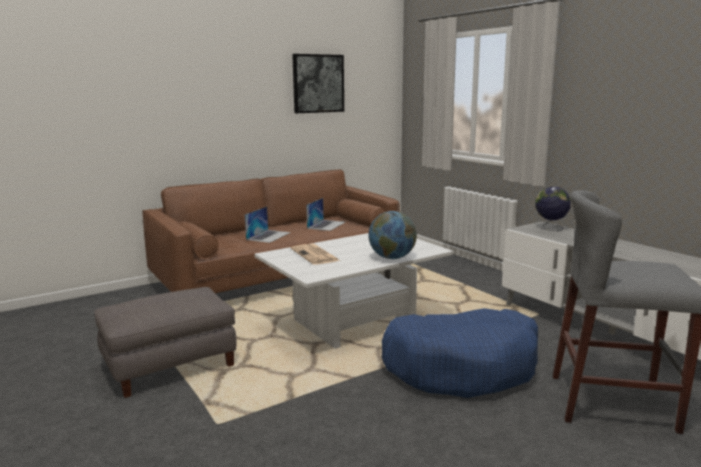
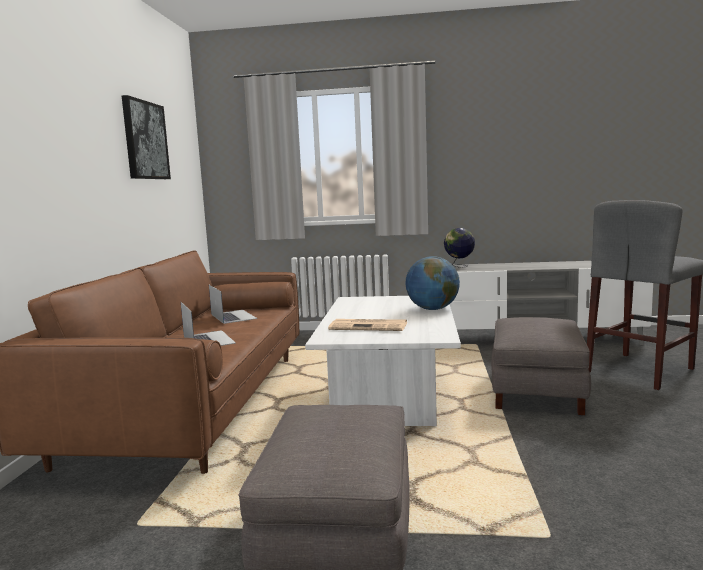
camera: 50 degrees left, 5 degrees down
(461, 367) = (537, 392): blue dog bed -> grey ottoman

